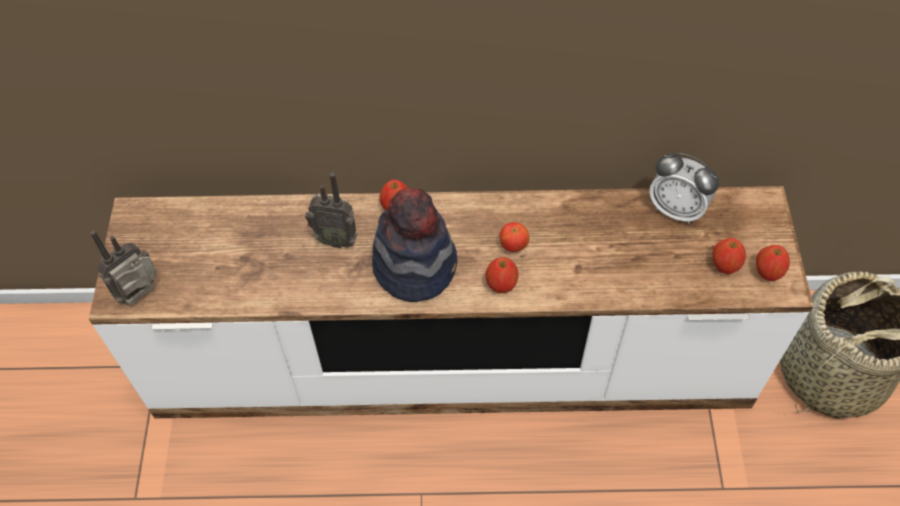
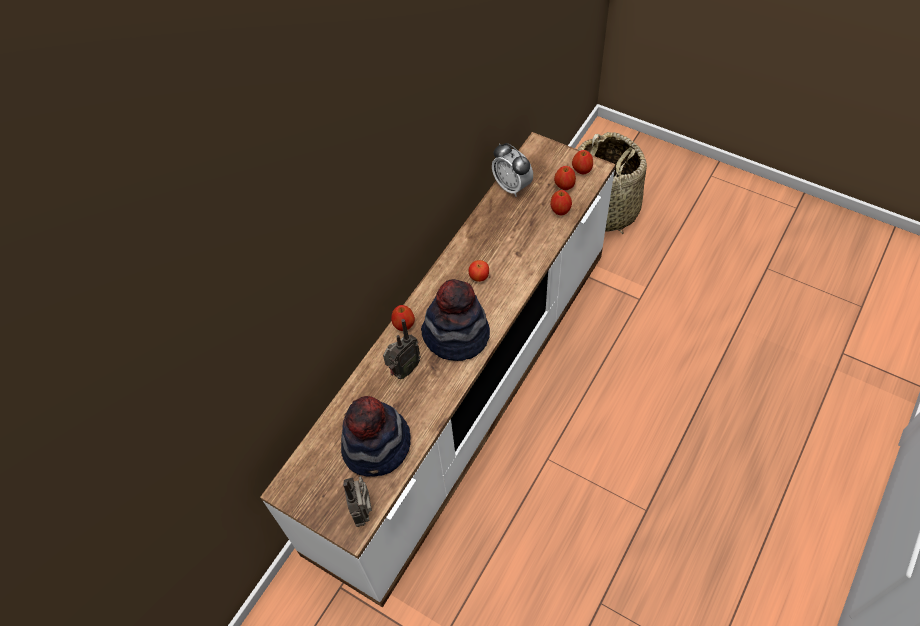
camera: 55 degrees left, 0 degrees up
(225, 267) = (378, 447): none -> hat
(501, 284) = (502, 297): apple -> apple (560, 210)
(676, 209) = (512, 186): alarm clock -> alarm clock turned 75 degrees clockwise

